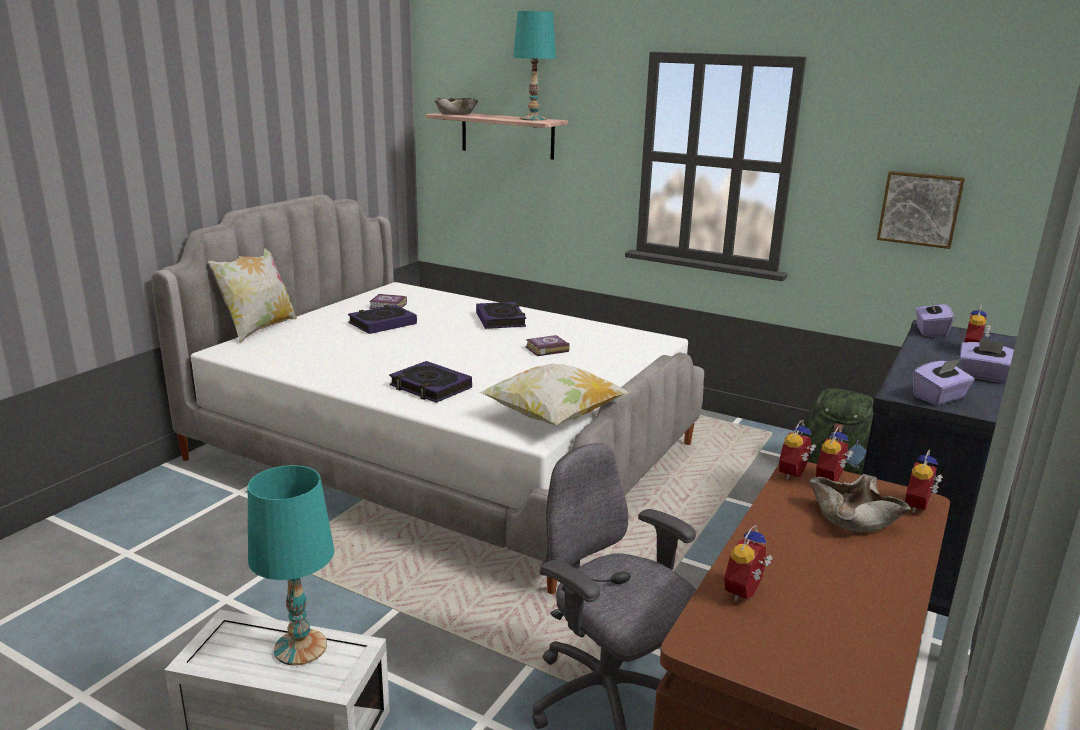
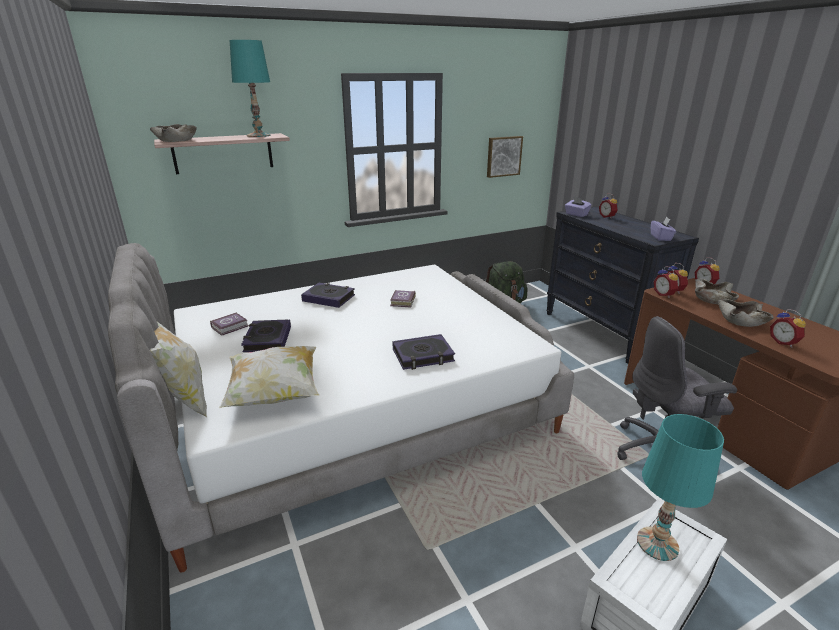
camera: 55 degrees left, 5 degrees up
(553, 417) = (512, 332): pillow -> pillow (274, 394)
(790, 548) = (740, 320): none -> beige bowl
(983, 376) = (639, 224): purple tissue box -> none

